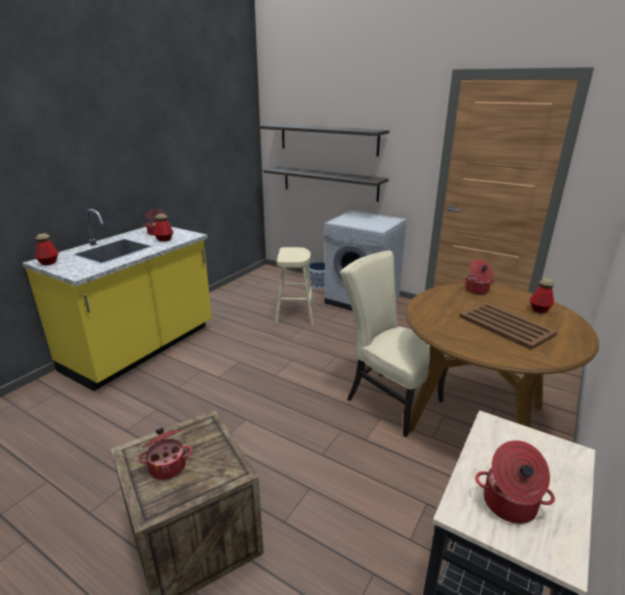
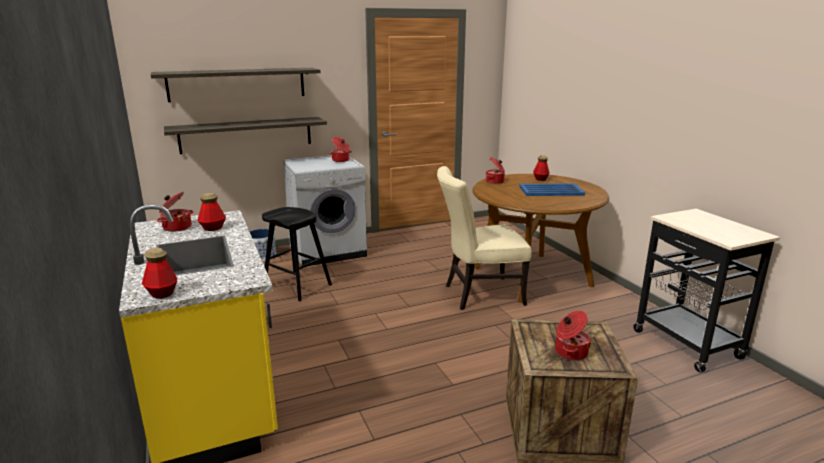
camera: 55 degrees left, 5 degrees down
(295, 314) = (297, 285): beige stool -> black stool
(505, 325) = (550, 191): brown tray -> blue tray
(509, 505) = (727, 232): cooking pot -> cooking pot (341, 160)

